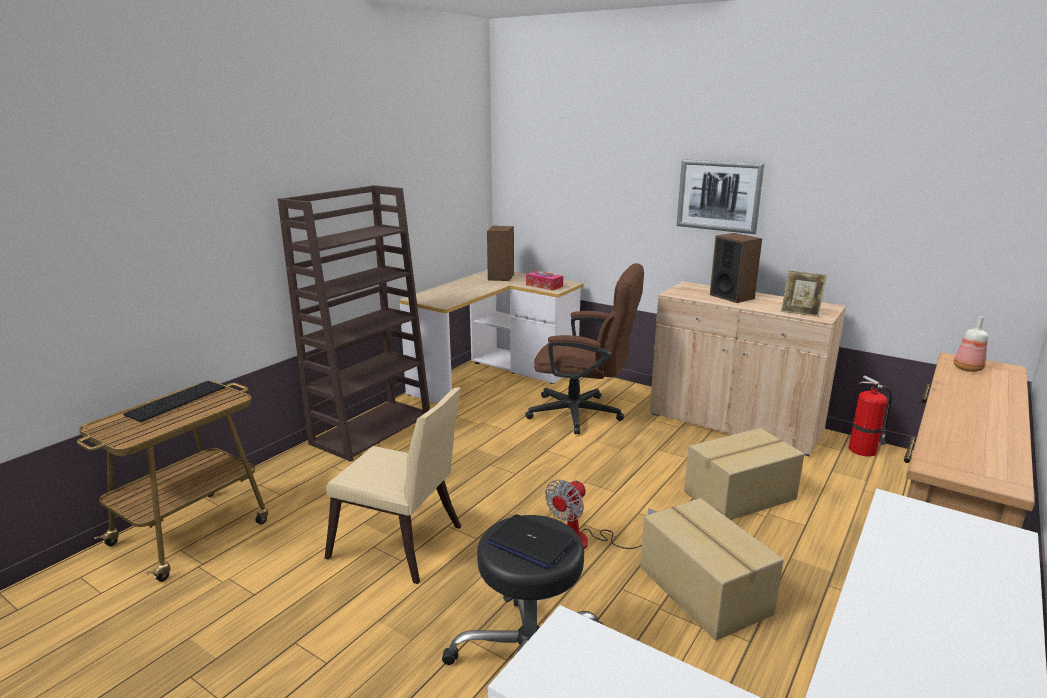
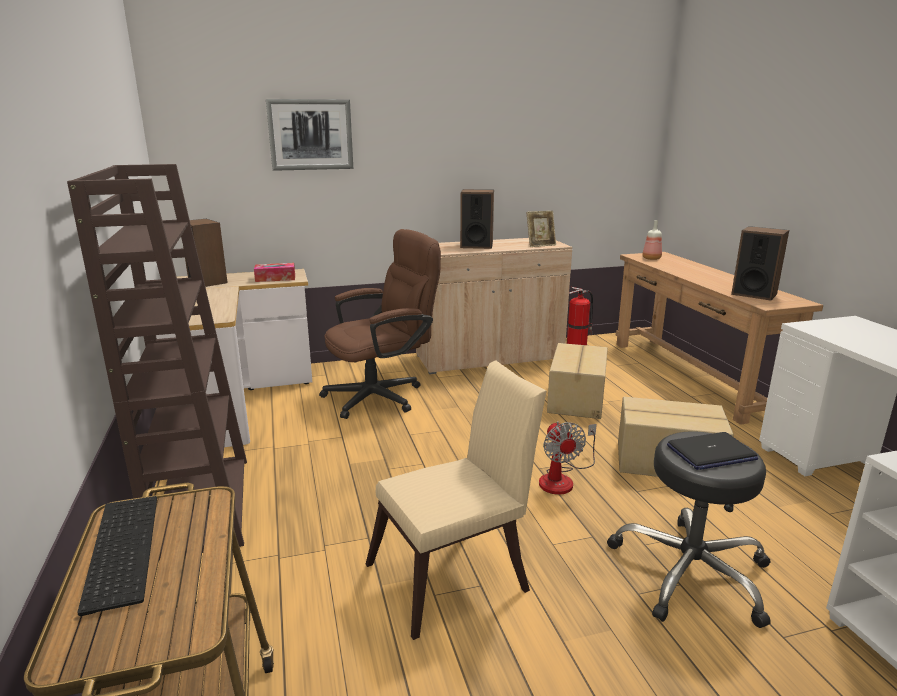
camera: 50 degrees left, 0 degrees up
(719, 196) = (435, 158): picture -> picture (310, 134)
(964, 451) = (754, 294): none -> speaker

